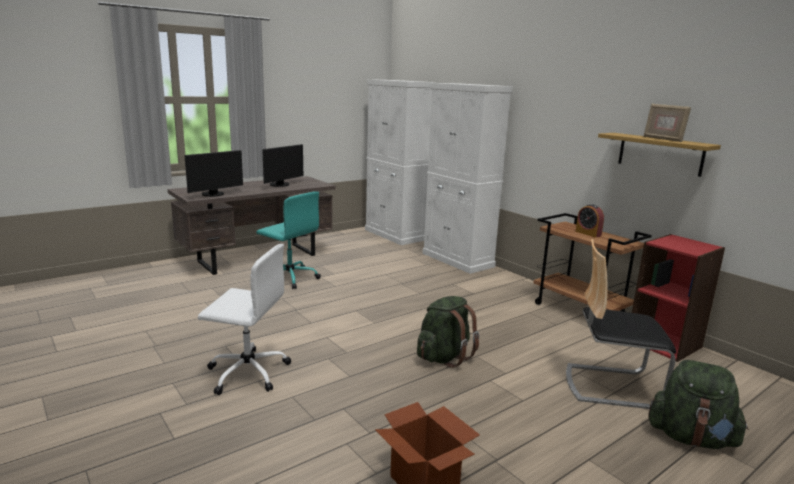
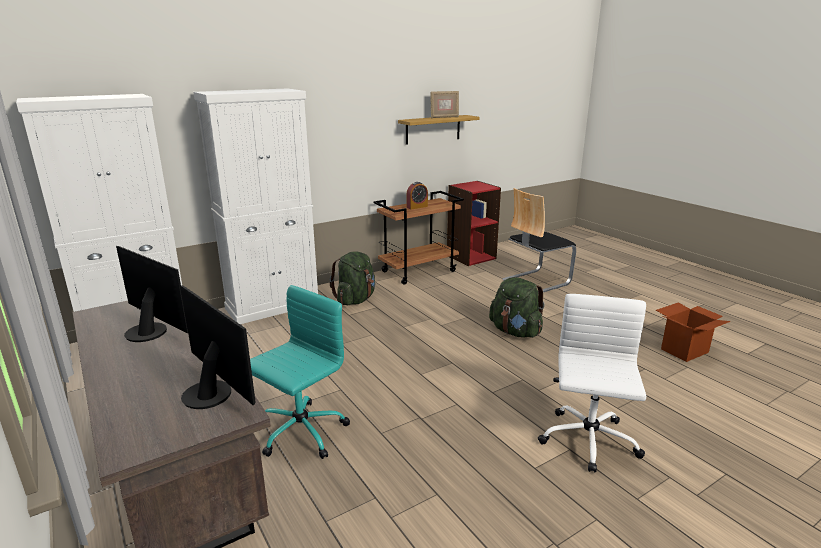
camera: 85 degrees left, 5 degrees up
(611, 385) = (535, 281): chair -> chair turned 45 degrees clockwise
(691, 438) = (583, 273): green backpack -> green backpack (355, 300)

